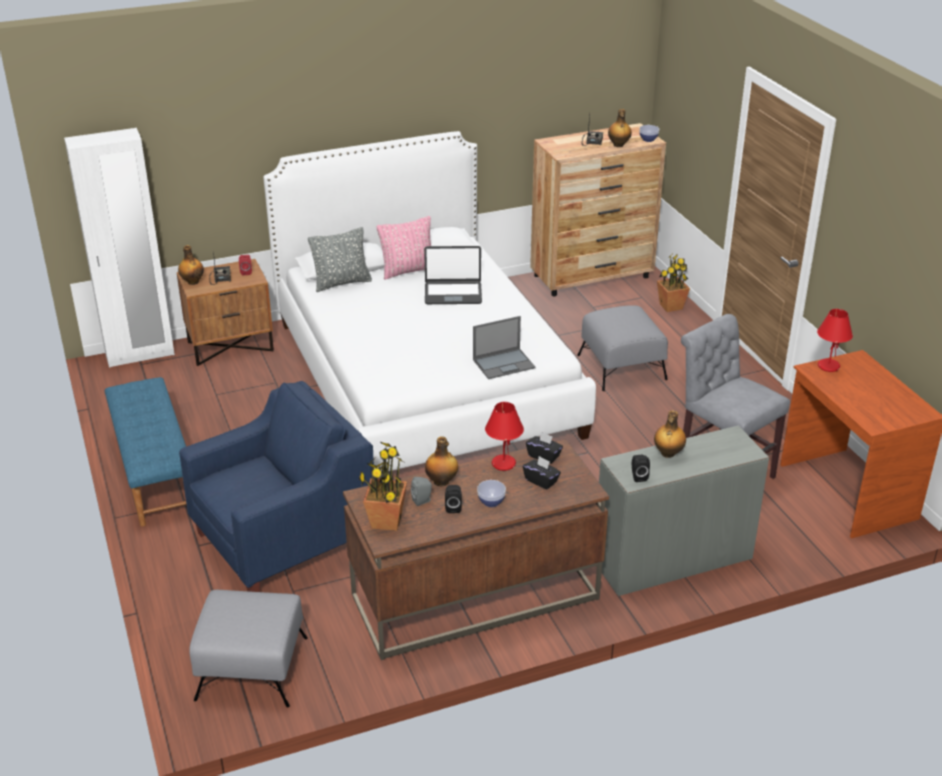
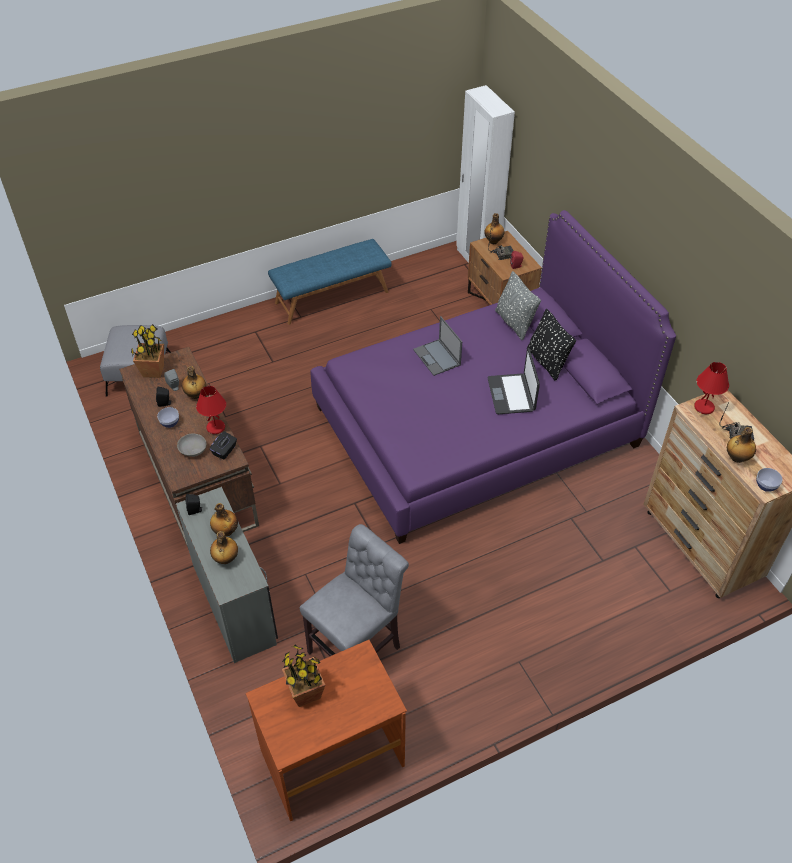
camera: 85 degrees right, 15 degrees up
(284, 541) = (259, 371): blue armchair -> none
(408, 271) = (547, 362): pink pillow -> black pillow
(424, 377) = (476, 425): white bed -> purple bed
(504, 363) = (396, 436): laptop -> laptop (437, 357)
(541, 481) = (193, 450): black tissue box -> grey bowl
(621, 366) = (523, 570): grey ottoman -> none
(670, 306) = (658, 618): potted plant -> potted plant (306, 692)
(707, 453) = (225, 559): none -> bottle
(828, 366) = (369, 670): red table lamp -> red table lamp (704, 407)

